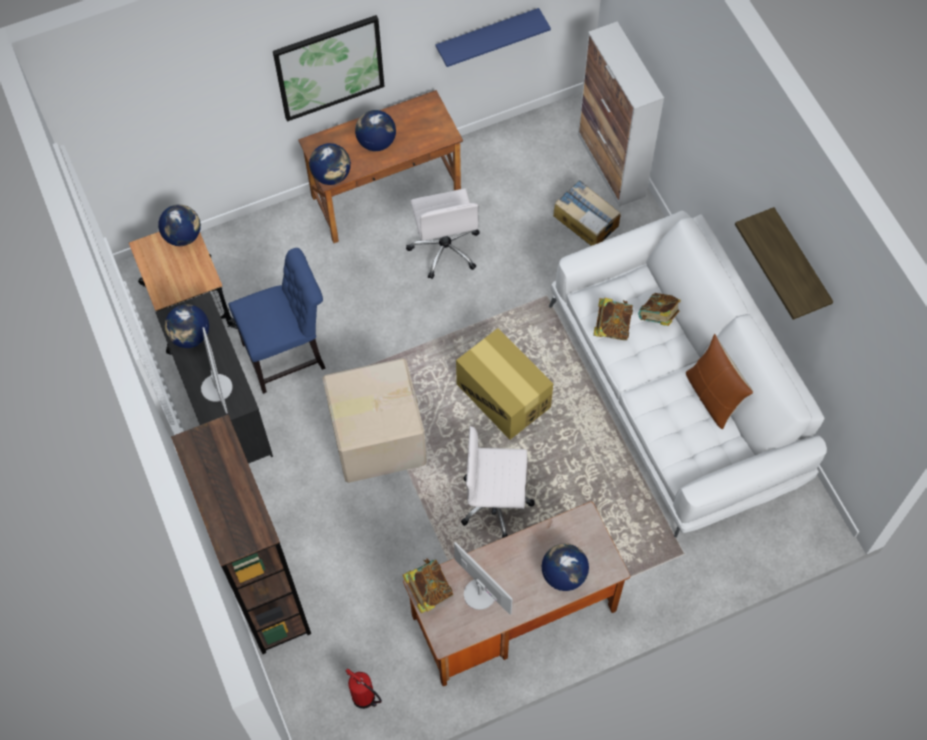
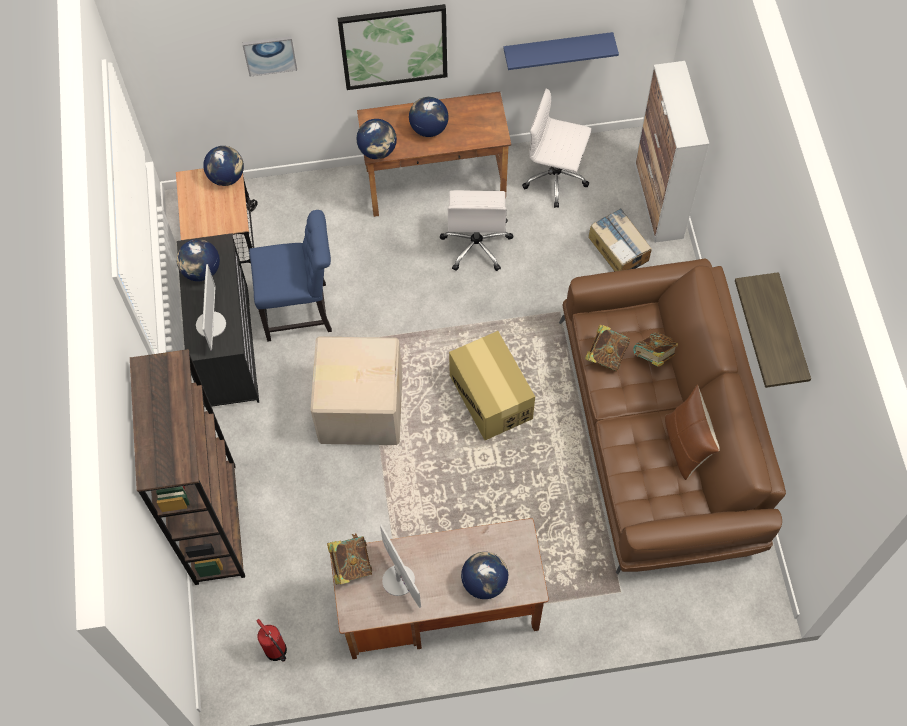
camera: 15 degrees right, 0 degrees up
(208, 102) = (270, 55): none -> picture
(496, 502) = (454, 497): white office chair -> white office chair (556, 178)
(677, 392) = (659, 434): white sofa -> brown sofa

